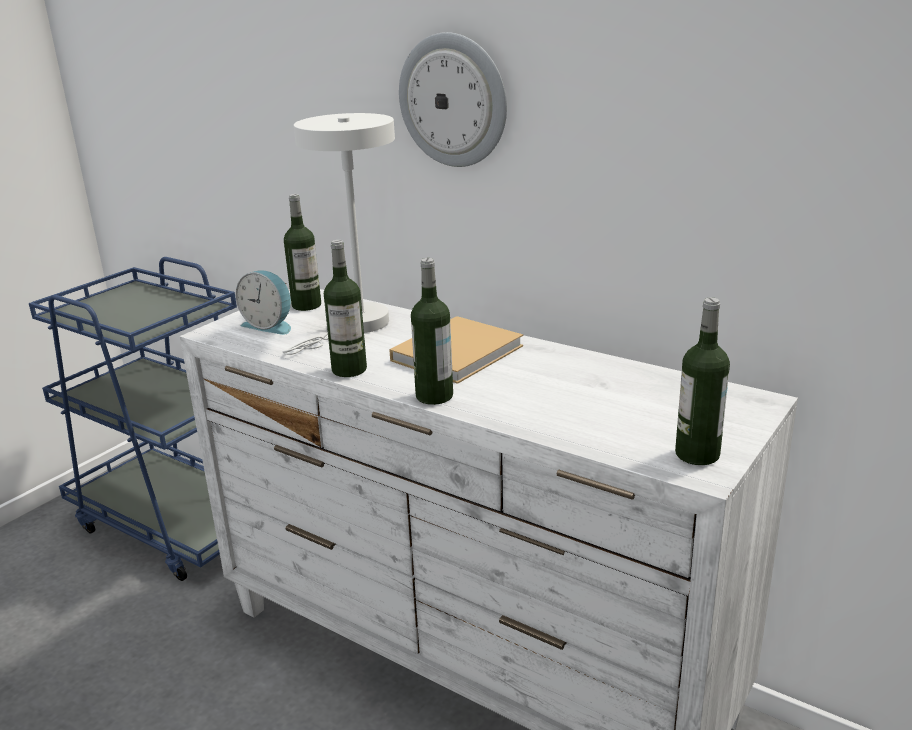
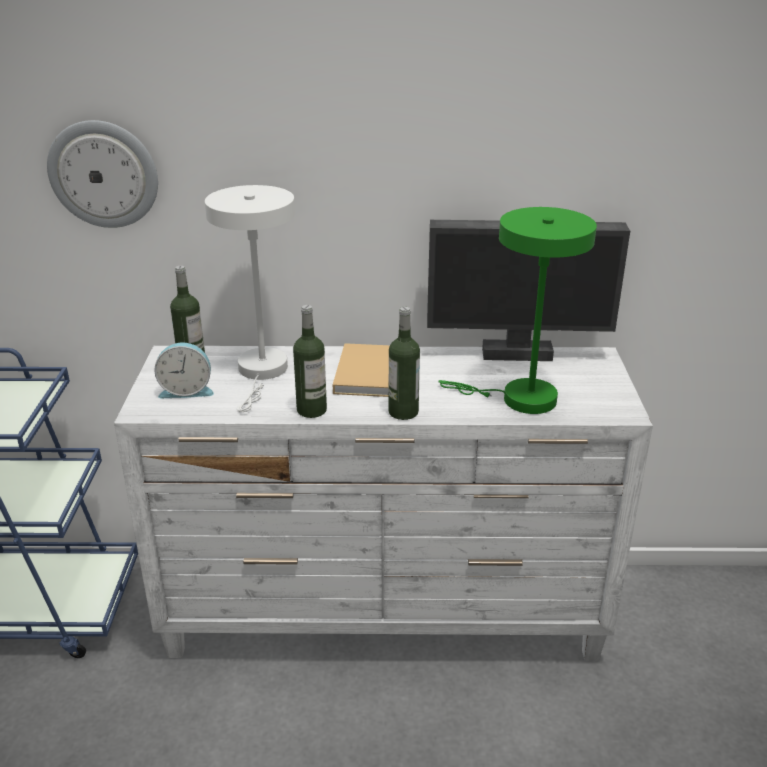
camera: 35 degrees left, 5 degrees up
(454, 100) = (327, 167): wall clock -> wall clock (104, 174)
(584, 419) = (519, 399): none -> green table lamp
(649, 373) = (516, 353): none -> monitor
(697, 454) = (608, 402): bottle -> none

